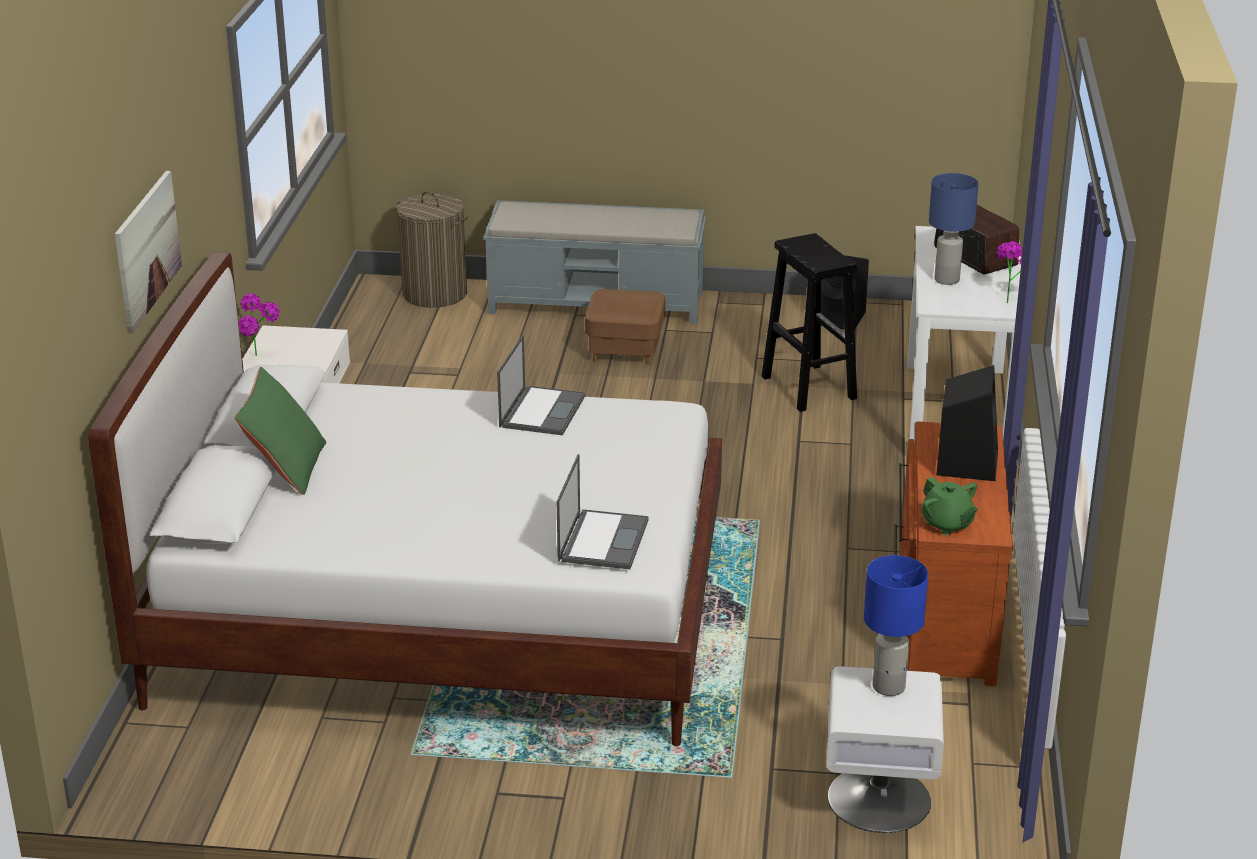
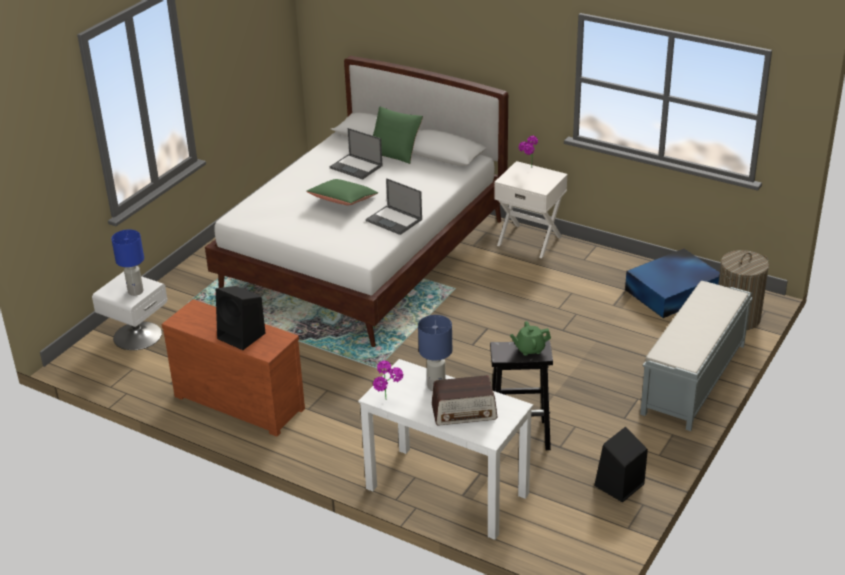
camera: 115 degrees right, 5 degrees up
(147, 250) = (434, 38): picture -> none
(394, 339) = (674, 291): none -> blue storage box
(510, 472) = (343, 201): none -> green pillow
(603, 539) = (262, 210): laptop -> laptop (356, 167)
(625, 350) = (615, 374): brown ottoman -> none
(947, 524) = (195, 310): green teapot -> green teapot (530, 349)

